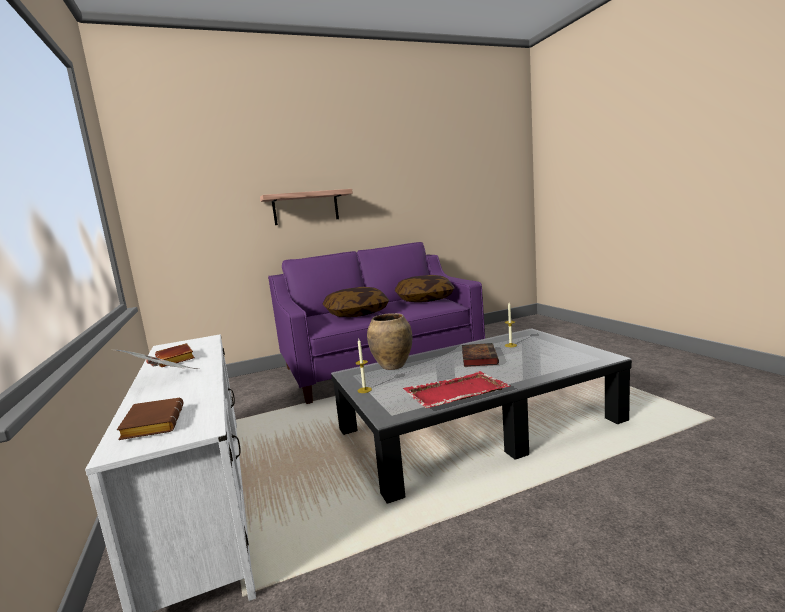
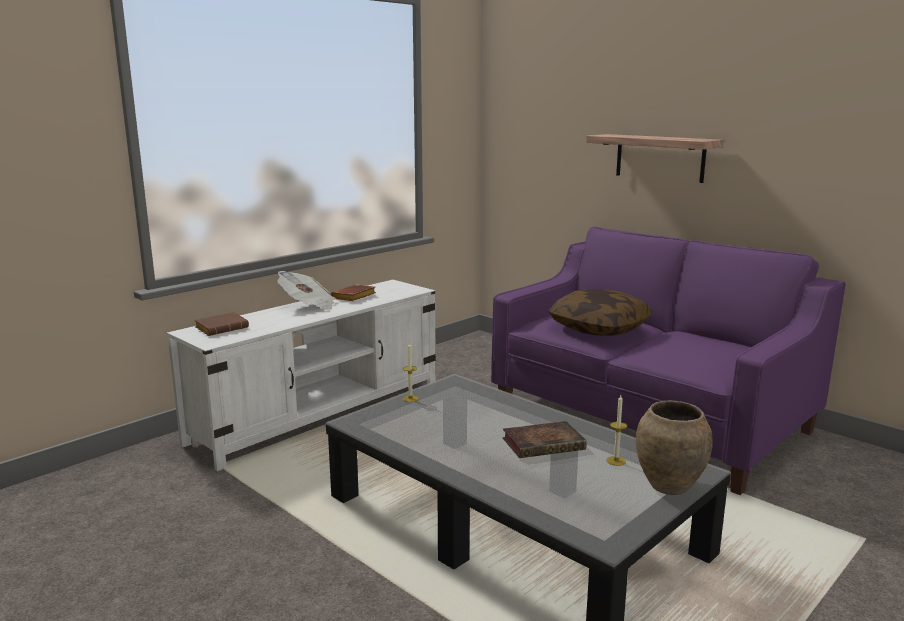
camera: 65 degrees right, 5 degrees up
(392, 366) = (486, 399): brown vase -> brown vase (668, 486)
(424, 299) = (713, 352): pillow -> none
(455, 392) = (419, 444): red tray -> none

